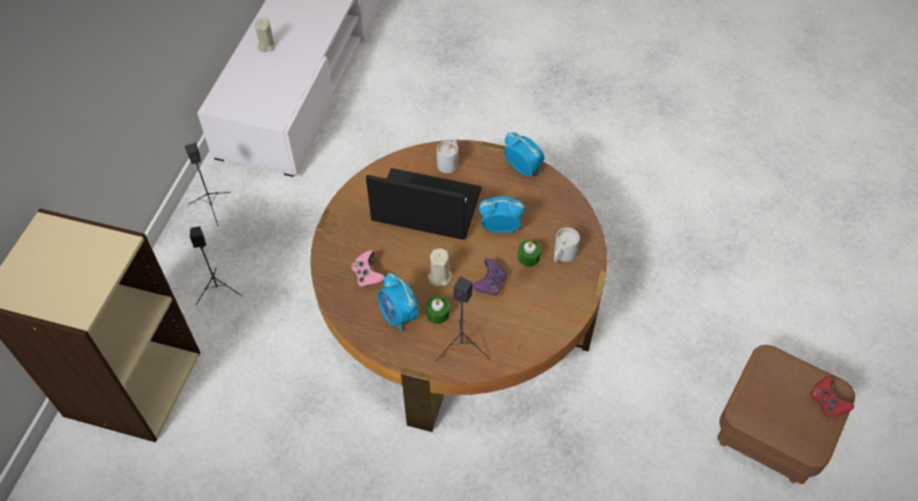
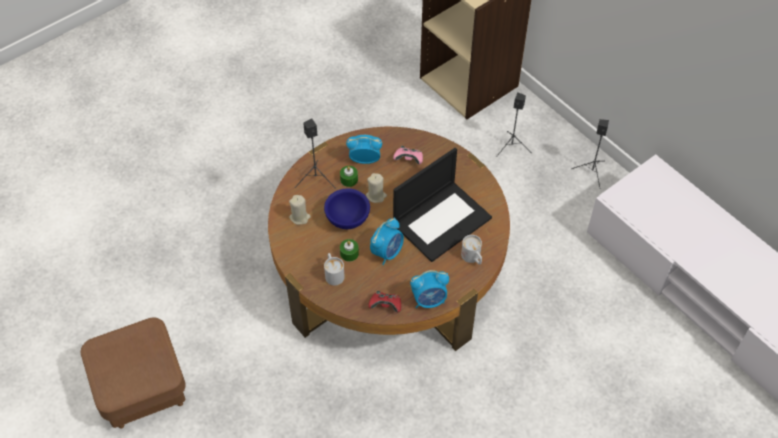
camera: 125 degrees right, 0 degrees up
(266, 45) = (713, 228): beige candle -> beige candle (299, 217)
(490, 284) = (347, 219): purple game controller -> blue bowl
(826, 402) = (109, 381): red game controller -> red game controller (386, 306)

